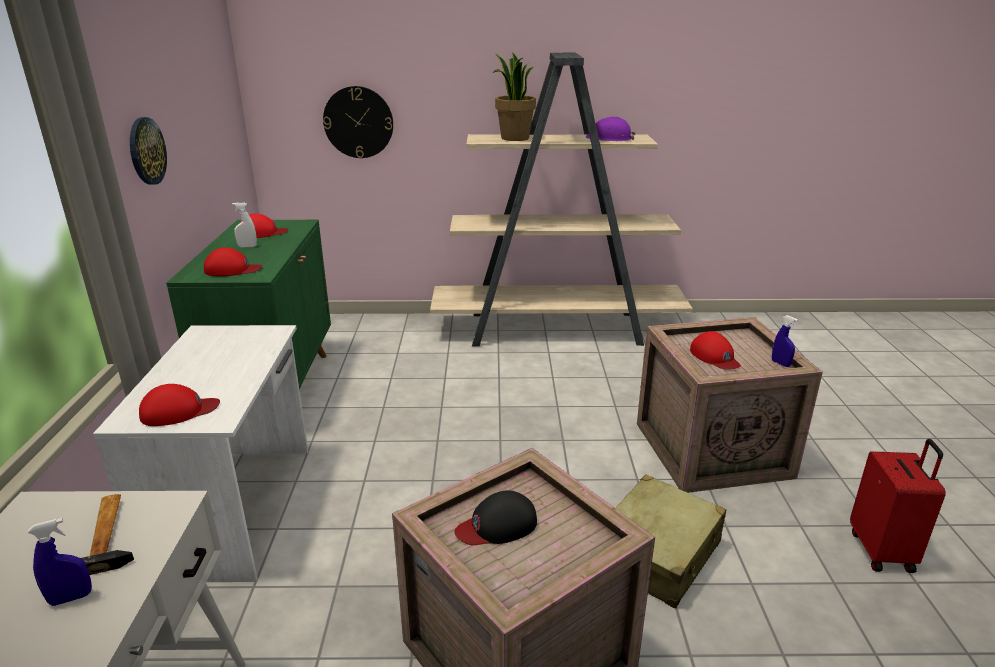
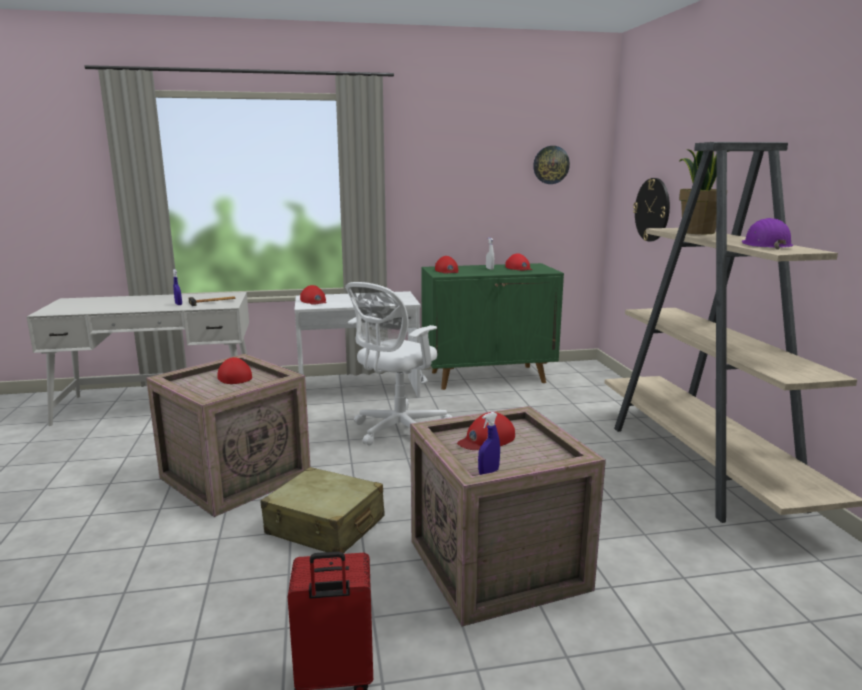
camera: 80 degrees right, 10 degrees down
(146, 151) = (443, 193): wall clock -> wall clock (551, 165)
(415, 481) = (397, 430): none -> white office chair
(497, 525) = (233, 376): black cap -> red cap

